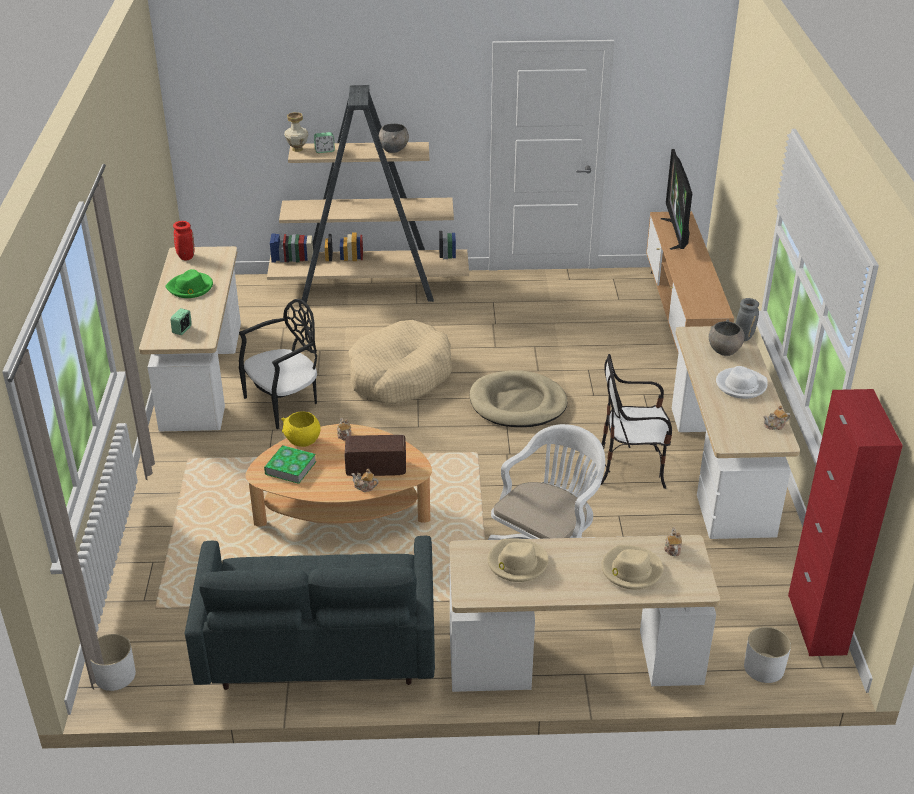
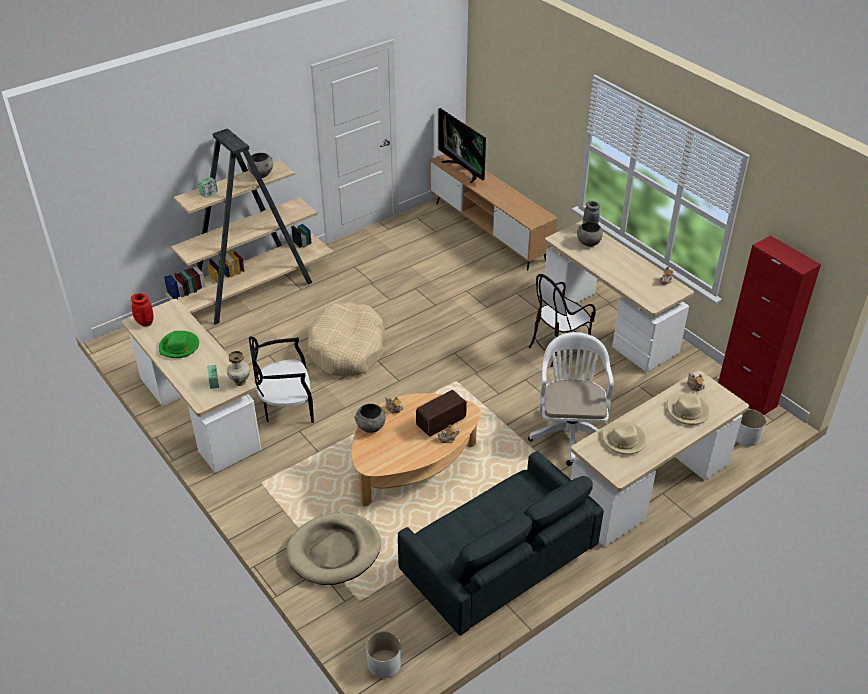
camera: 35 degrees left, 5 degrees up
(284, 403) = (286, 407): black chair -> black chair turned 120 degrees counterclockwise
(290, 468) = (383, 450): book -> none
(297, 149) = (185, 199): vase -> vase (240, 382)
(302, 442) = (371, 427): yellow bowl -> grey bowl
(517, 403) = (446, 334): beige dog bed -> beige dog bed (334, 551)
(741, 385) = (621, 262): white hat -> none

